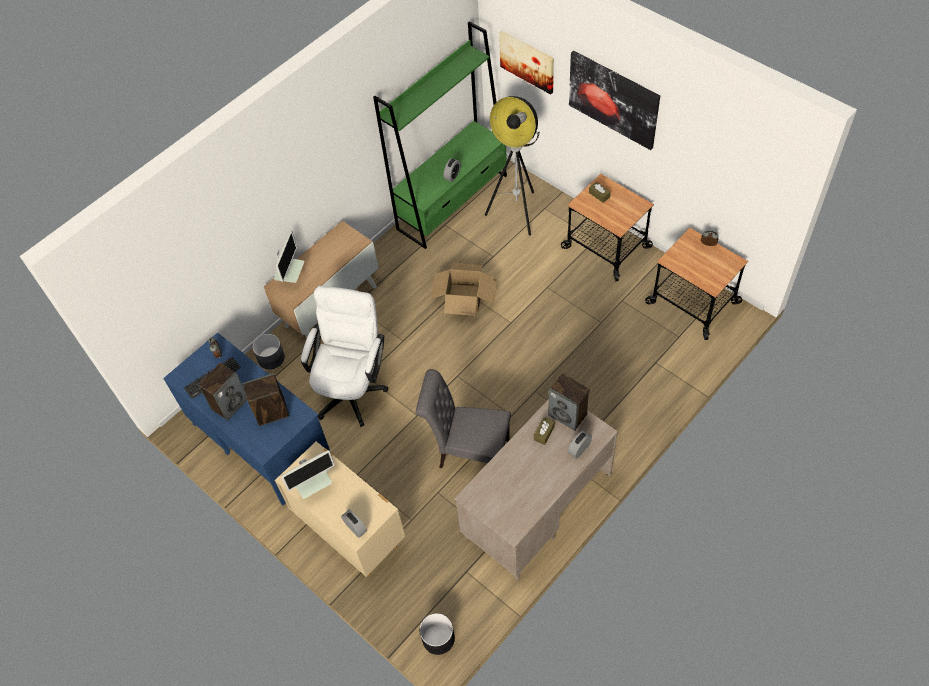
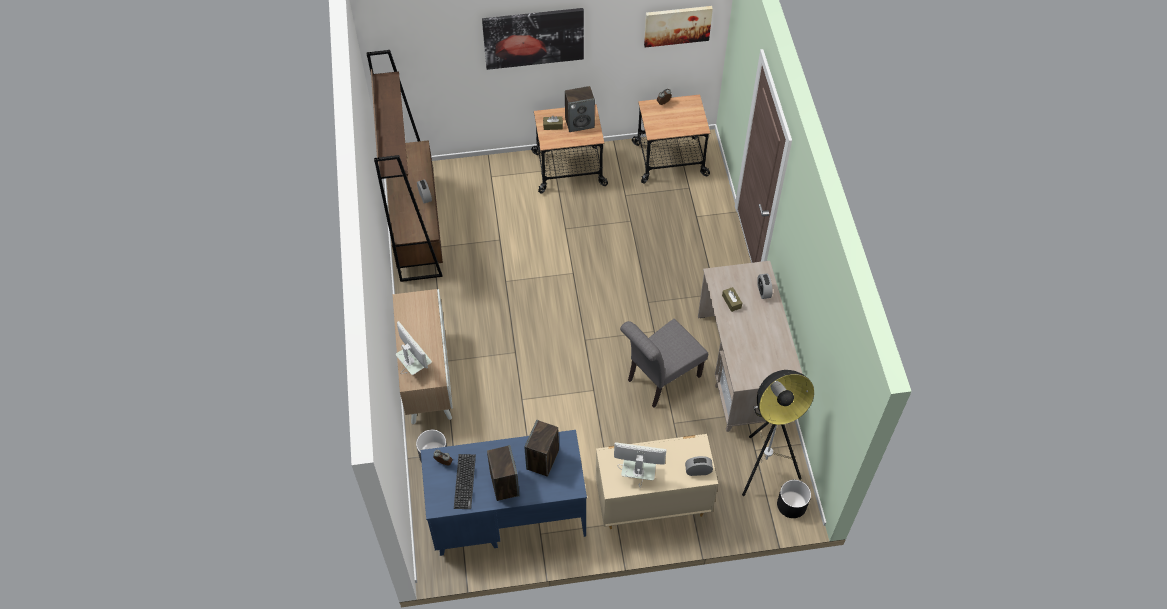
camera: 55 degrees left, 0 degrees up
(315, 487) = (637, 475): monitor -> monitor turned 90 degrees counterclockwise
(353, 387) = (524, 415): white office chair -> none
(452, 202) = (416, 226): green bookcase -> brown bookcase
(465, 298) = (519, 284): cardboard box -> none
(517, 213) = (476, 195): floor lamp -> floor lamp (763, 468)
(527, 61) = (428, 56): picture -> picture (677, 25)
(568, 414) = (730, 277): speaker -> speaker (579, 123)

